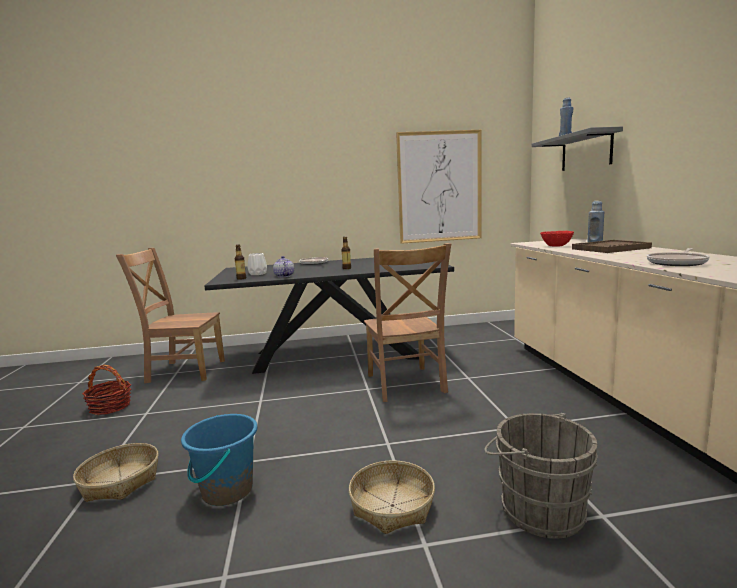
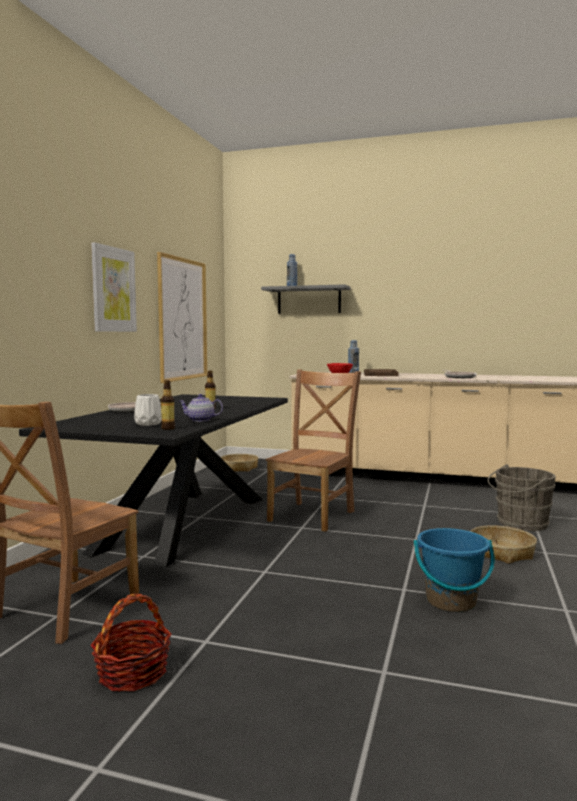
camera: 65 degrees left, 5 degrees down
(120, 481) = (396, 655): basket -> basket (239, 468)
(333, 172) = (113, 289): none -> picture
(406, 385) = (313, 515): brown chair -> brown chair turned 75 degrees counterclockwise

